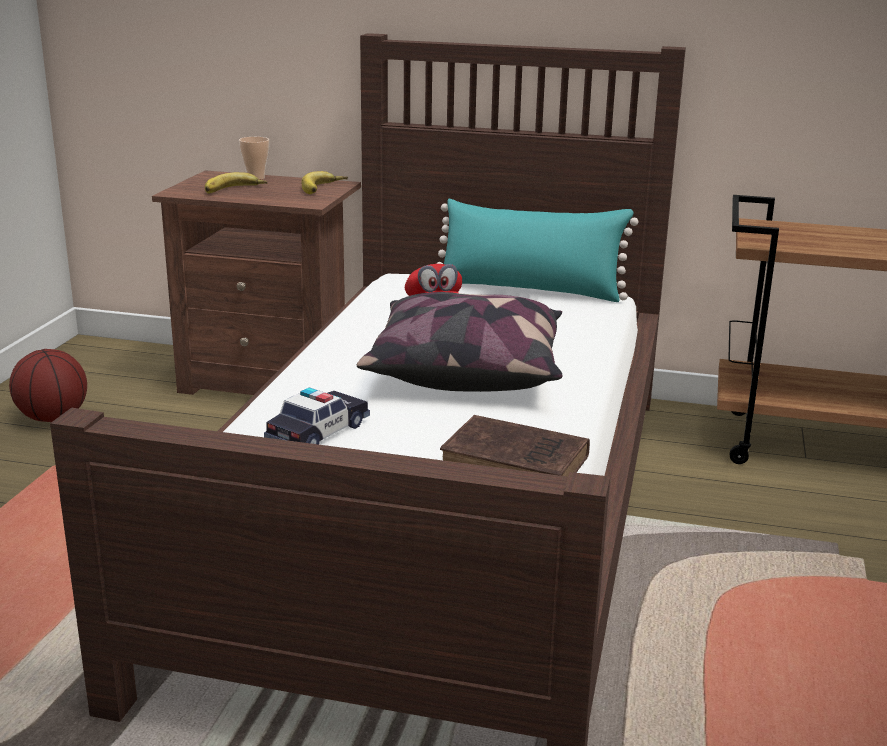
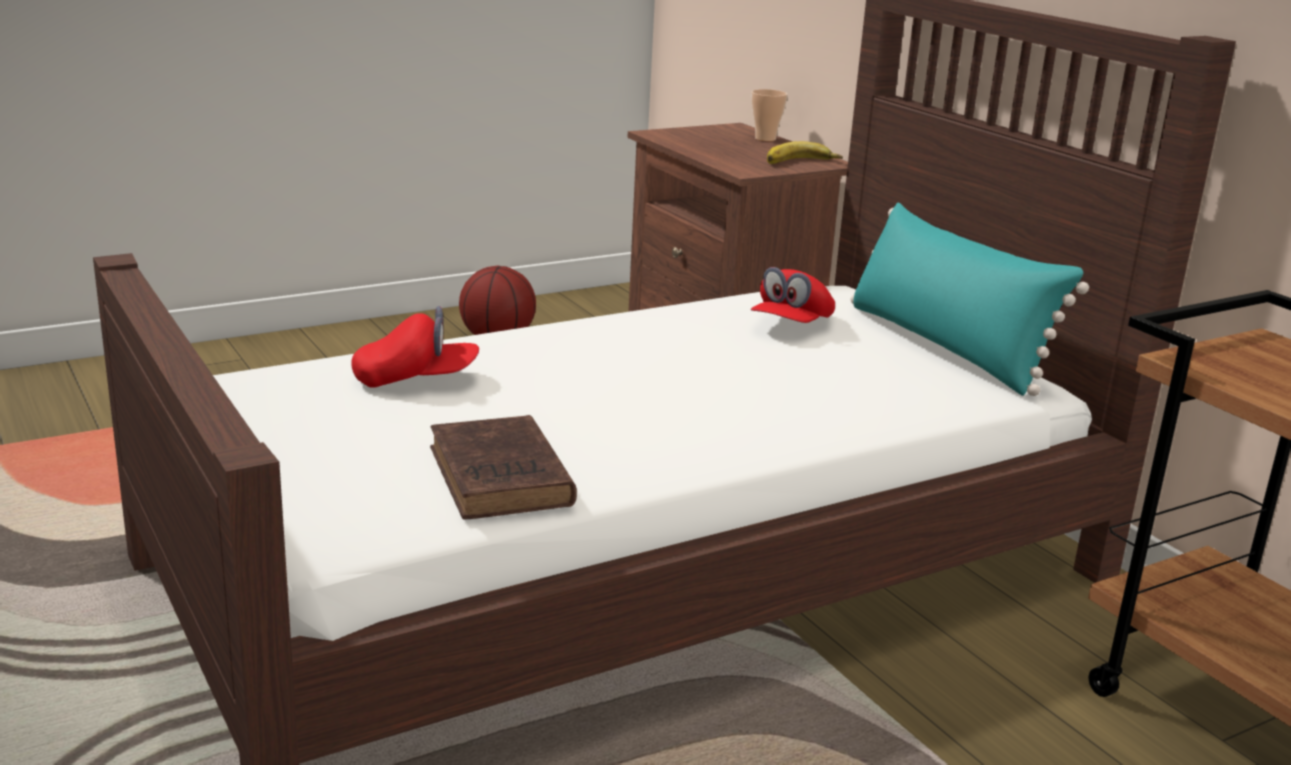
camera: 45 degrees right, 0 degrees up
(234, 190) = (712, 143): banana -> none
(318, 432) = (416, 380): toy car -> red cap
(465, 370) = (667, 388): pillow -> none

